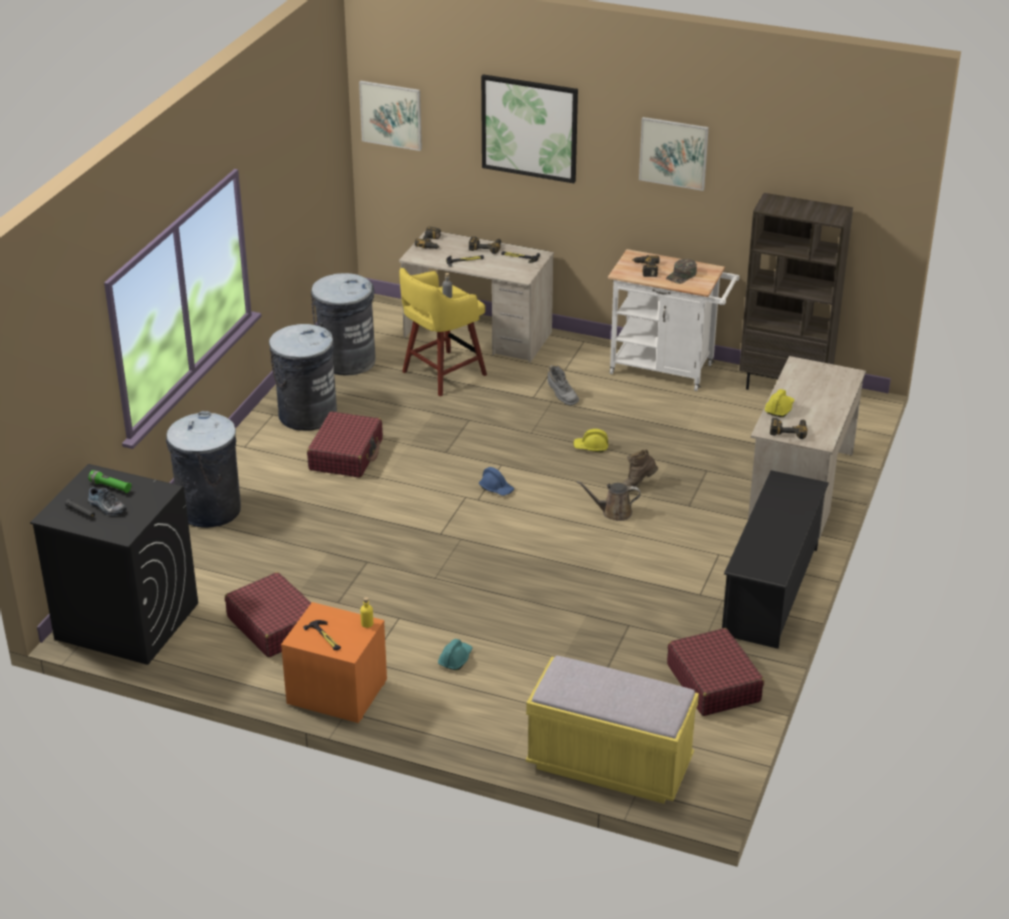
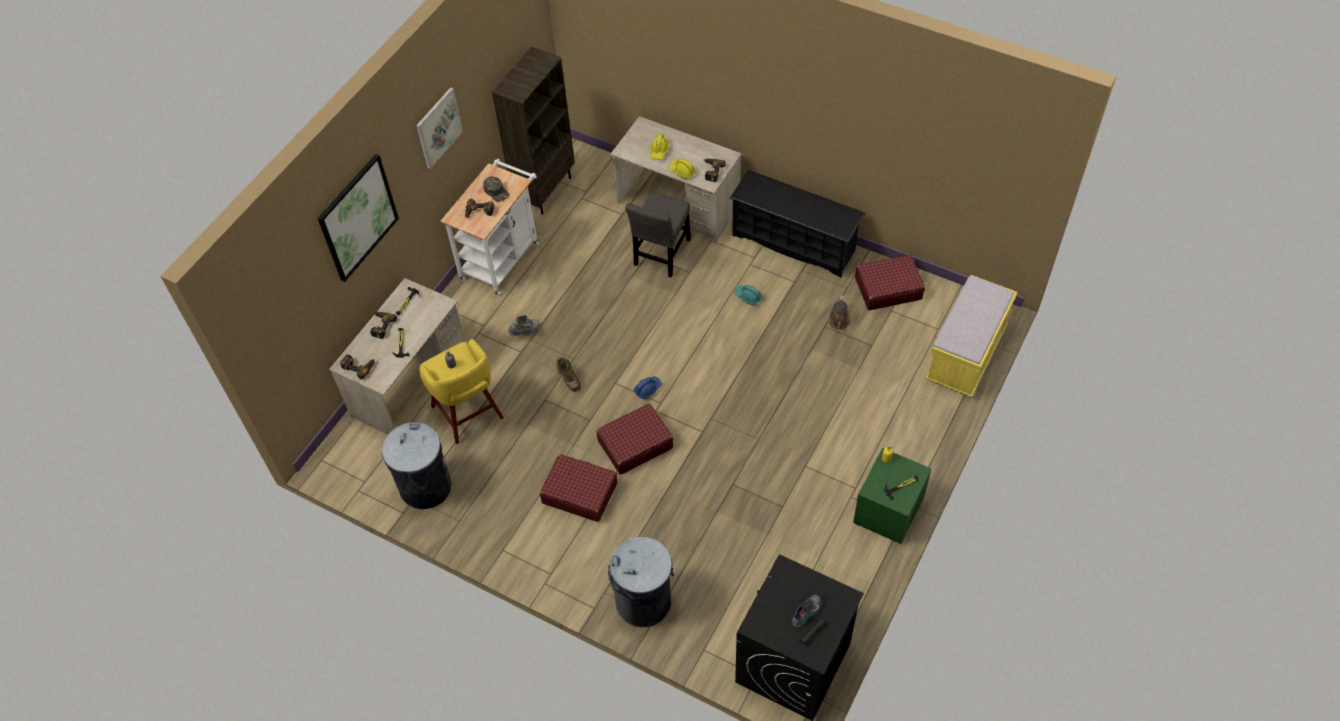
camera: 80 degrees left, 20 degrees up
(110, 486) = (776, 611): green flashlight -> none
(274, 625) = (807, 552): red suitcase -> red suitcase (635, 444)
(307, 414) = (509, 522): grey trash can -> none
(336, 692) = (889, 511): orange nightstand -> green nightstand
(391, 115) = (270, 326): picture -> none
(455, 659) = (855, 433): turquoise hard hat -> turquoise hard hat (748, 296)
(591, 447) = (602, 321): yellow hard hat -> yellow hard hat (659, 151)
(613, 512) = (691, 318): brown watering can -> brown watering can (838, 323)
(637, 485) = (658, 299): brown boot -> brown boot (569, 380)
(710, 481) = (661, 255): none -> grey chair

